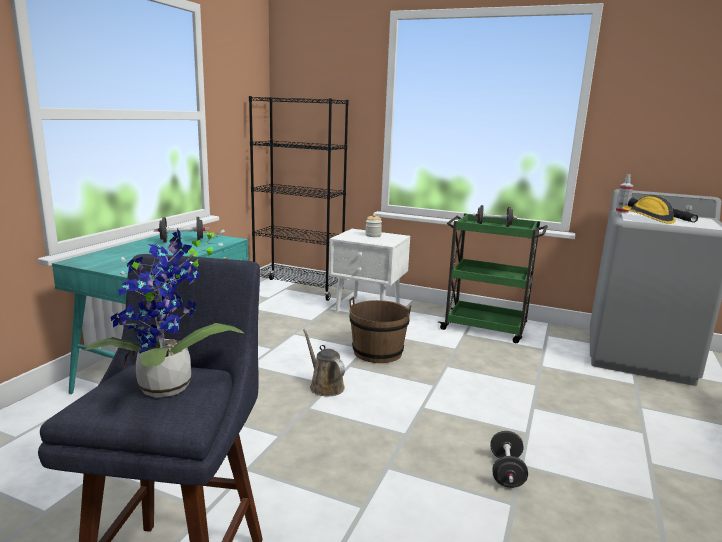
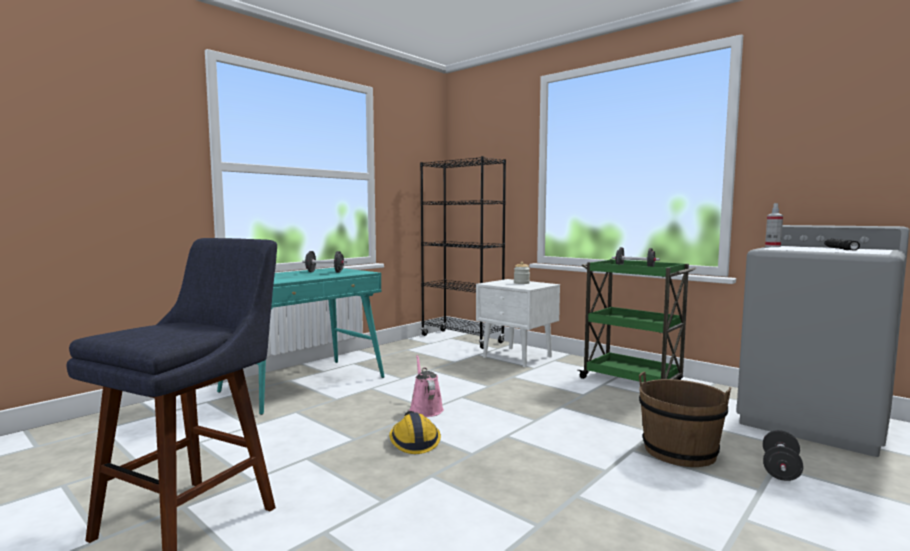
camera: 20 degrees right, 10 degrees down
(168, 390) = (170, 330): potted plant -> none
(325, 386) = (425, 409): brown watering can -> pink watering can
(377, 352) = (498, 390): brown bucket -> brown bucket (679, 451)
(506, 472) = (553, 498): black dumbbell -> black dumbbell (780, 470)
(648, 219) = (795, 249): hard hat -> hard hat (414, 441)

